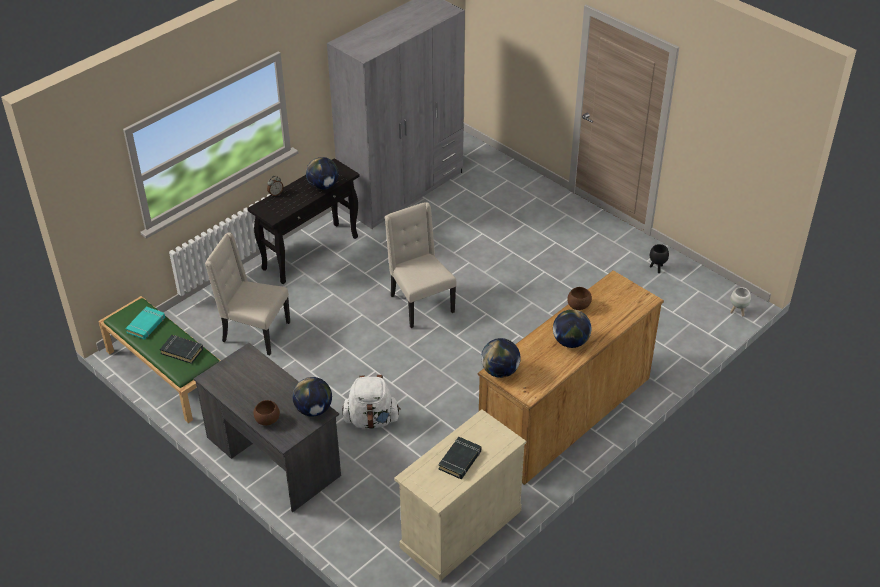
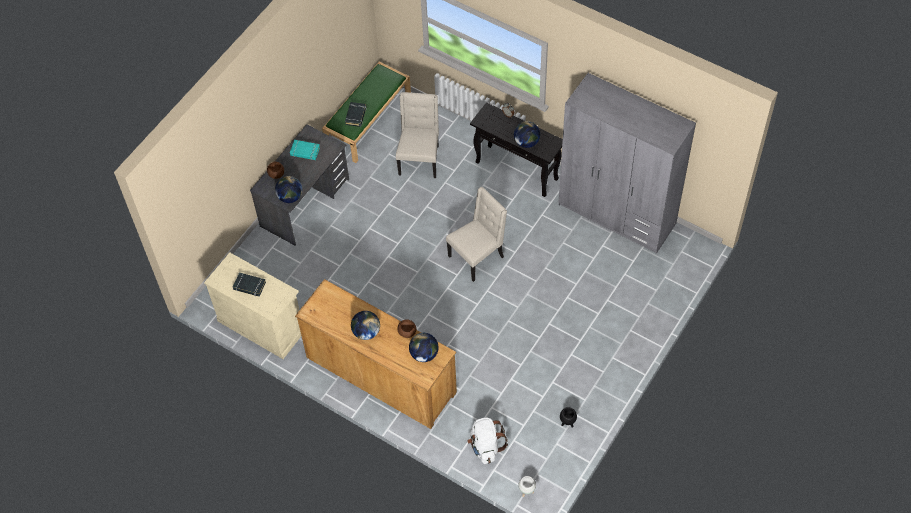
camera: 80 degrees right, 15 degrees up
(146, 325) = (376, 88): turquoise book -> turquoise book (305, 151)
(371, 420) = (349, 252): white backpack -> white backpack (485, 446)
(500, 371) = (327, 292): globe -> globe (424, 354)

